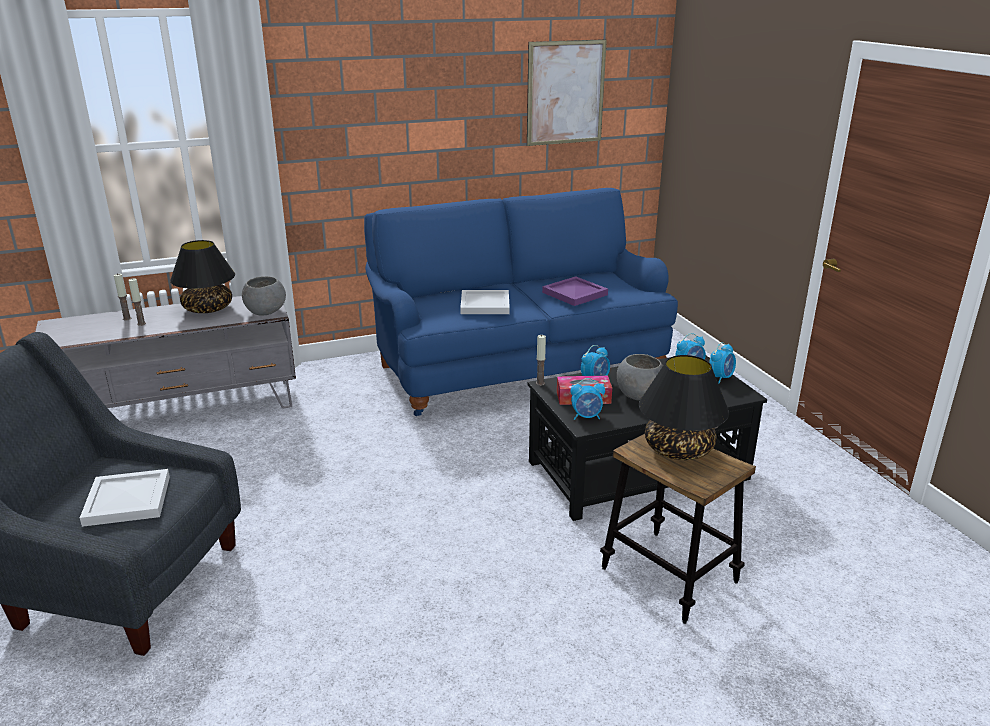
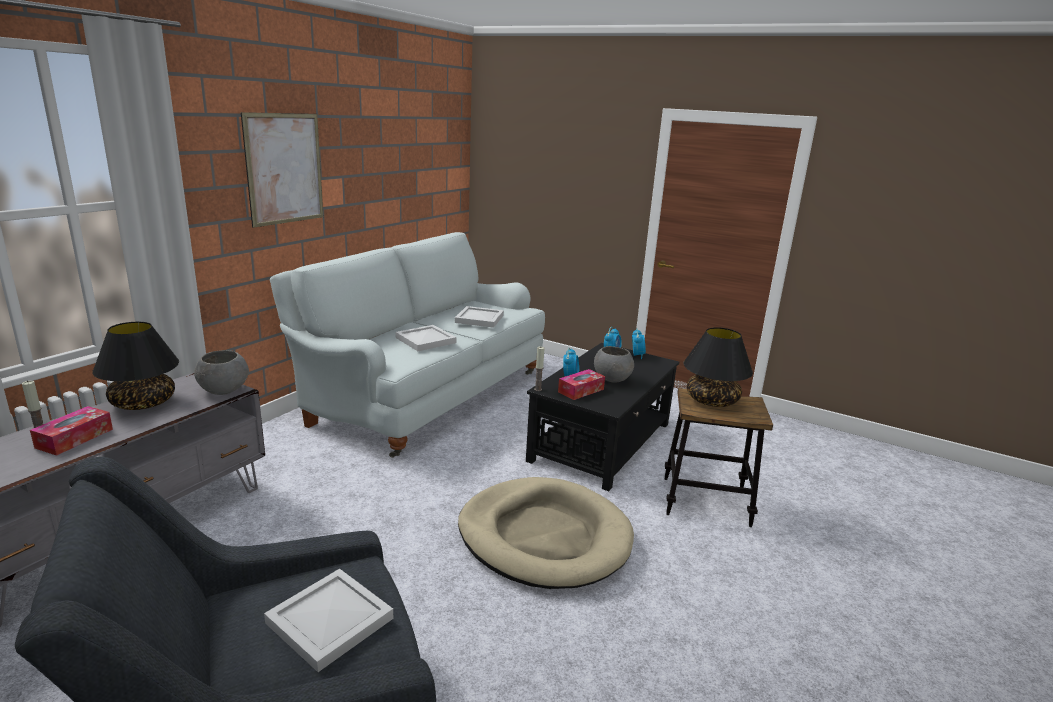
camera: 40 degrees left, 5 degrees down
(141, 324) = (74, 438): candle -> tissue box
(452, 535) = (544, 537): none -> beige dog bed
(516, 366) = (424, 395): blue sofa -> white sofa
(565, 93) = (411, 154): picture -> picture (284, 169)
(574, 294) = (480, 319): purple tray -> white tray
(586, 417) = (603, 402): alarm clock -> none

